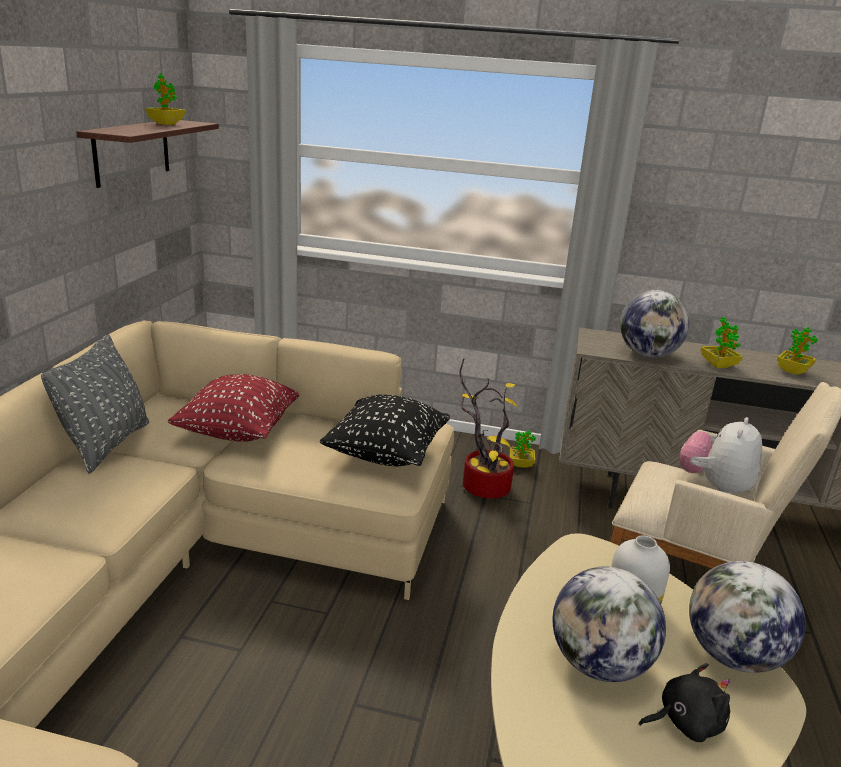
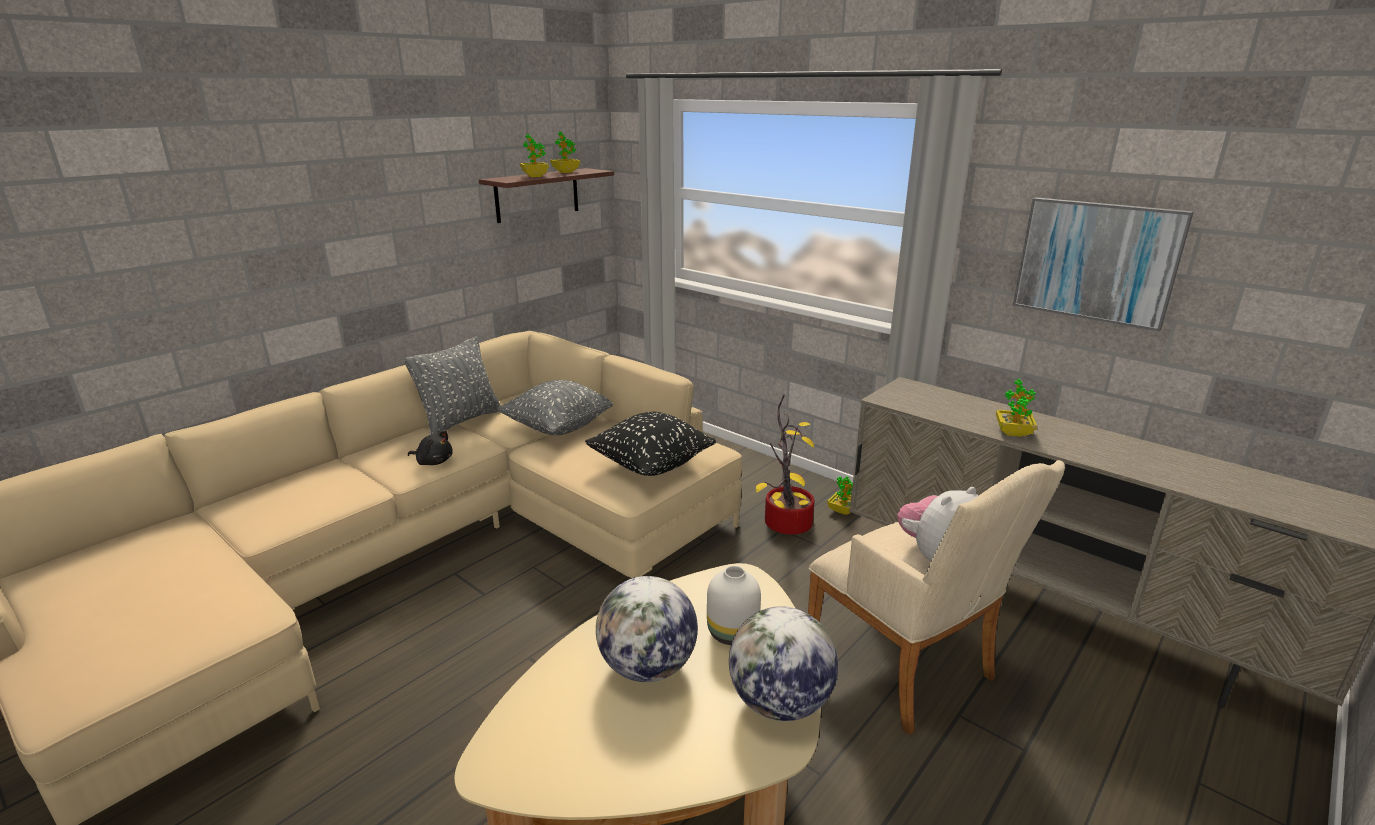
camera: 30 degrees right, 0 degrees up
(238, 431) = (558, 427): red pillow -> grey pillow
(648, 354) = (940, 411): globe -> none
(685, 722) = (670, 734): black plush toy -> black plush toy (433, 462)
(748, 210) = (1096, 261): none -> picture
(792, 371) = (1106, 453): potted plant -> potted plant (535, 176)

